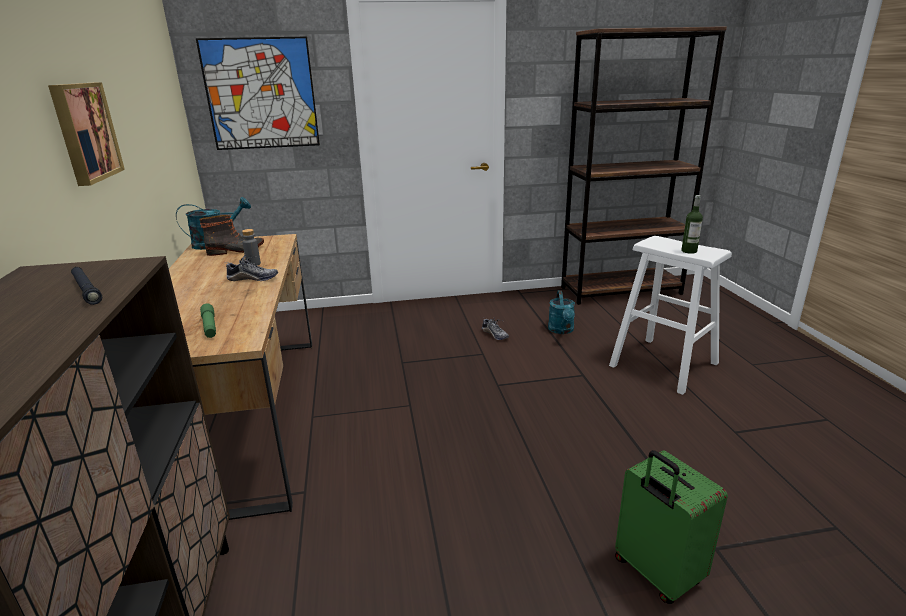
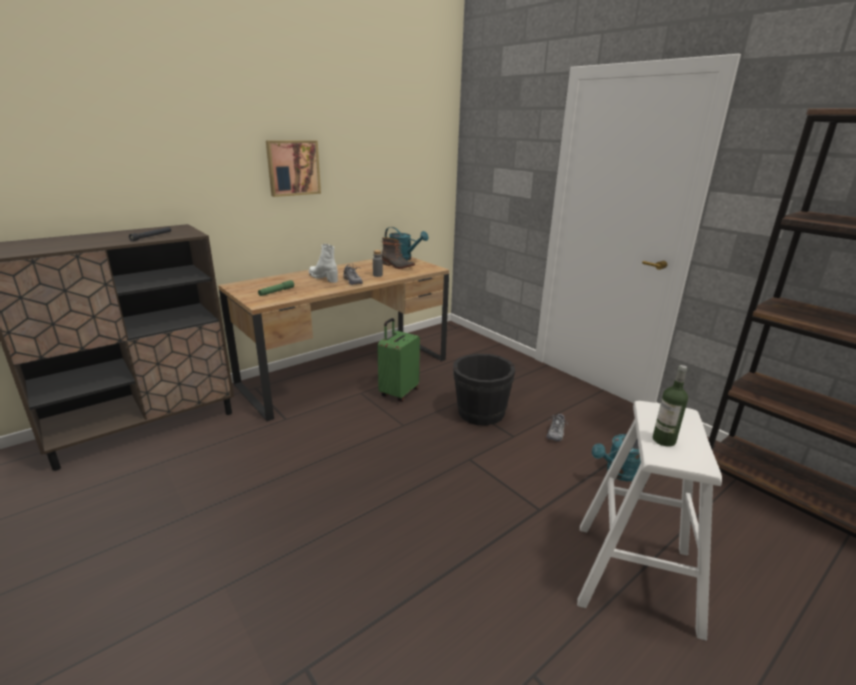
camera: 60 degrees right, 0 degrees up
(206, 291) = (324, 278): none -> white boot
(261, 94) = (497, 158): picture -> none
(432, 357) = (480, 413): none -> black bucket
(655, 573) = (260, 621): green suitcase -> green suitcase (398, 392)

